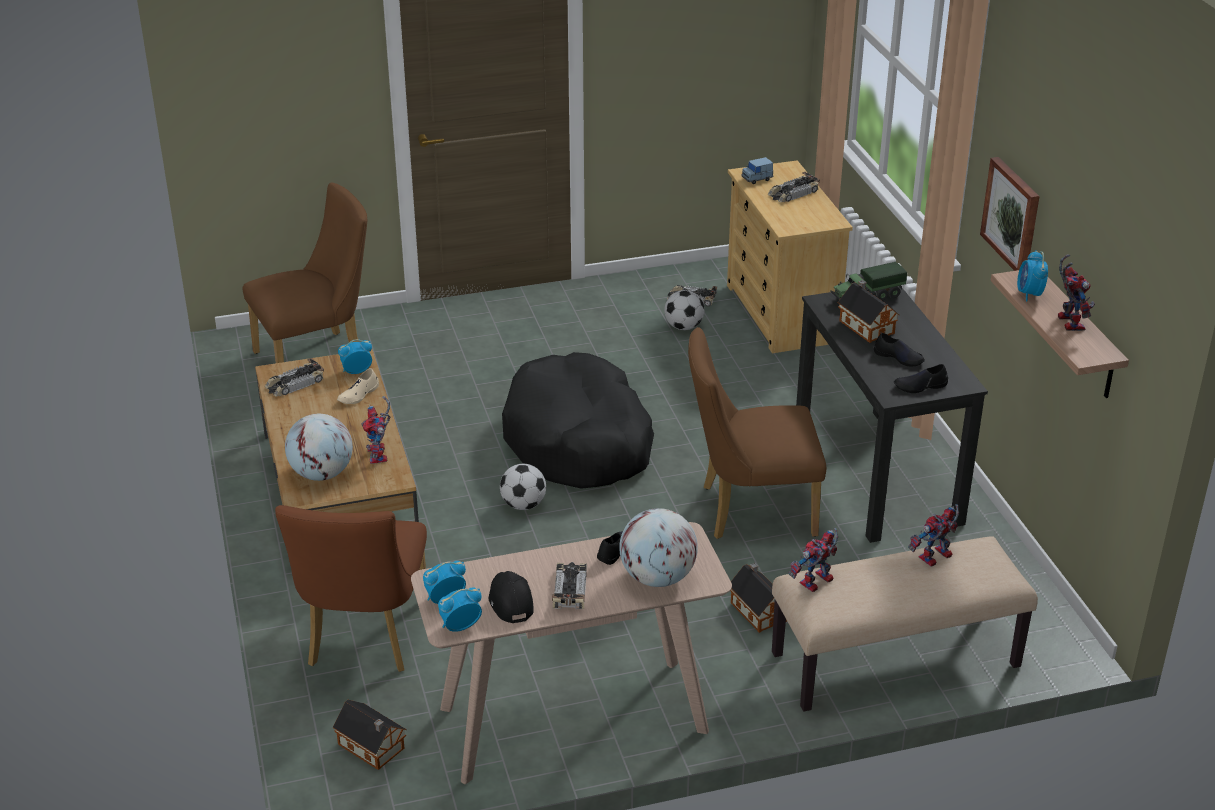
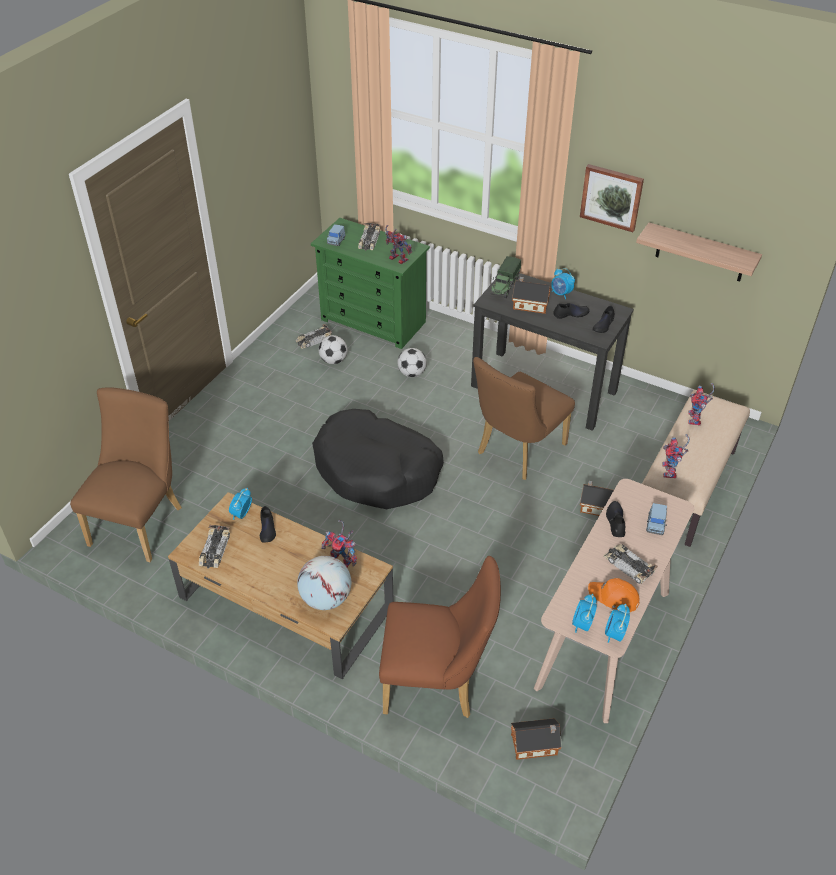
camera: 45 degrees left, 10 degrees up
(358, 395) = (267, 529): beige shoe -> black shoe
(364, 639) = (437, 683): brown chair -> brown chair turned 45 degrees counterclockwise
(510, 601) = (614, 598): black cap -> orange cap
(523, 505) = (403, 532): football -> football (412, 373)
(657, 578) = (655, 525): globe -> blue toy car
(781, 314) = (373, 321): beige dresser -> green dresser
(1029, 294) = (670, 241): alarm clock -> alarm clock (561, 294)
(1067, 321) = (708, 247): toy robot -> toy robot (396, 259)

